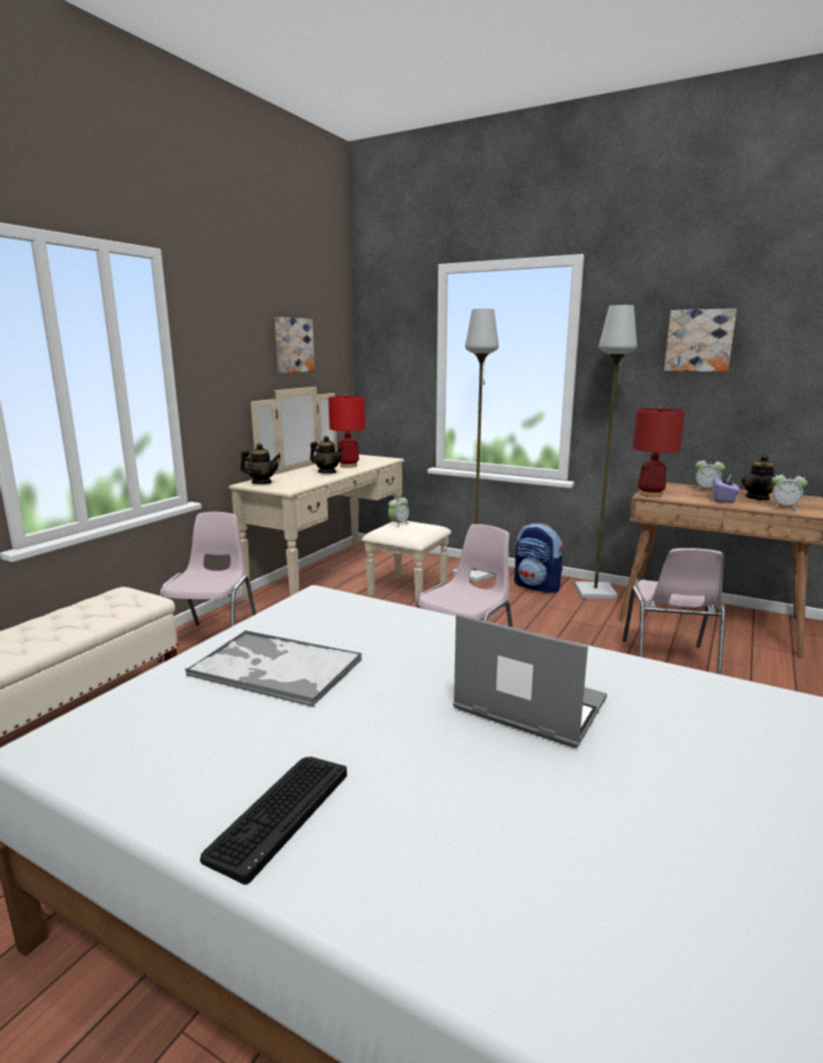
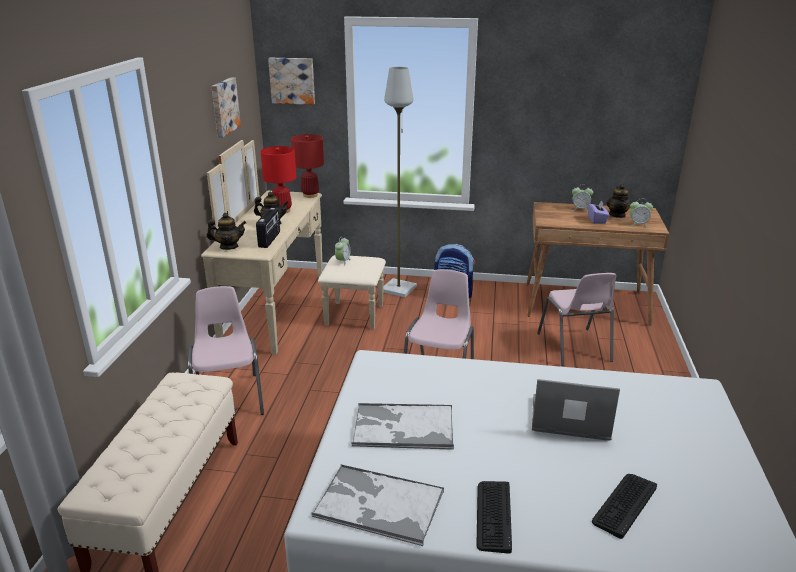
camera: 20 degrees left, 10 degrees up
(133, 751) = (378, 504): none -> tray
(309, 482) = (270, 239): none -> radio
(530, 859) = (624, 504): none -> keyboard
(595, 591) = (498, 291): grey floor lamp -> none
(650, 494) = (546, 220): red table lamp -> red table lamp (310, 195)
(699, 340) = (570, 93): picture -> picture (292, 80)

